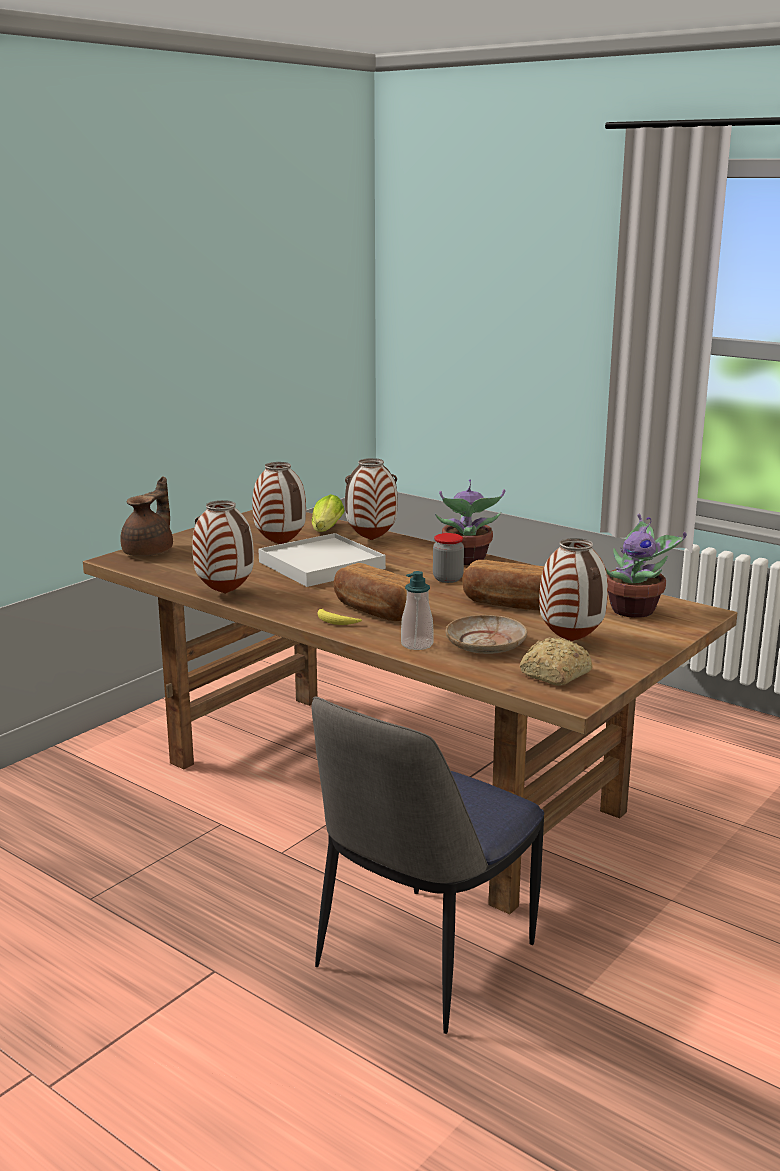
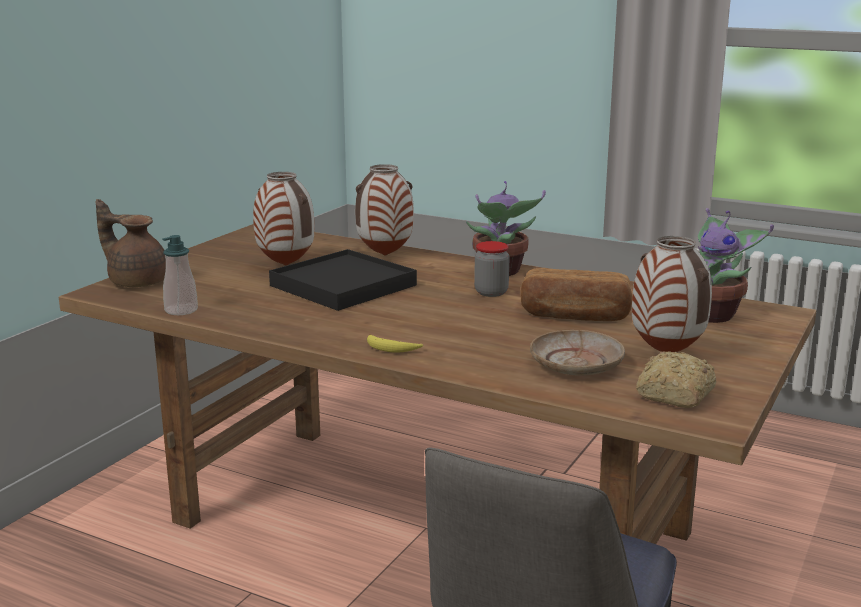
camera: 10 degrees left, 0 degrees up
(150, 552) = (137, 281): brown teapot -> brown teapot turned 75 degrees counterclockwise
(226, 593) = (246, 324): vase -> none
(321, 565) = (343, 285): white tray -> black tray
(326, 531) = (330, 248): lettuce -> none
(375, 610) = (429, 333): bread -> none
(417, 644) = (498, 370): soap dispenser -> soap dispenser (181, 310)

